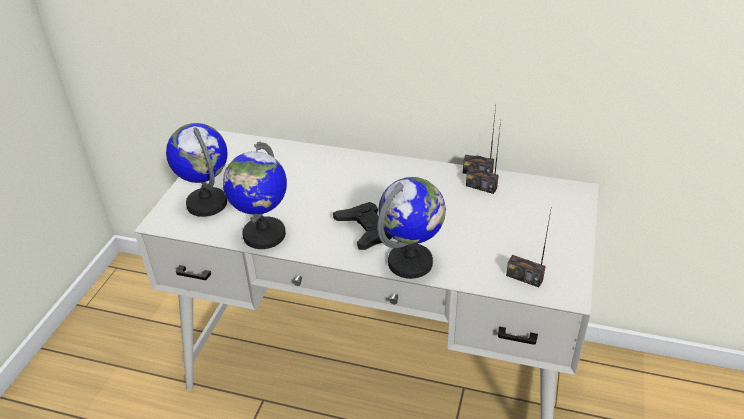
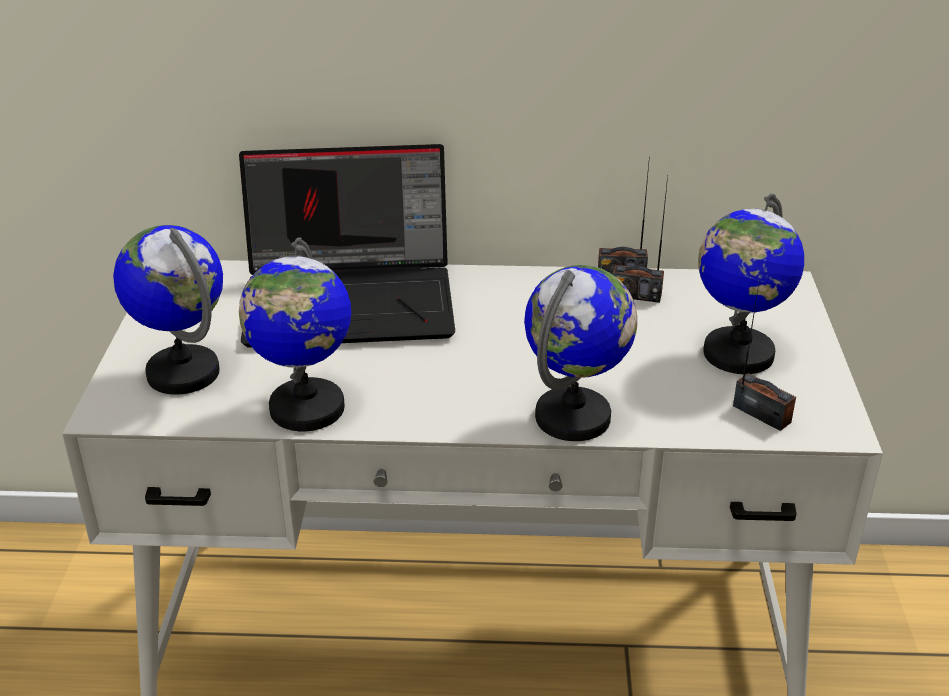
camera: 15 degrees left, 5 degrees down
(315, 169) = (353, 299): none -> laptop
(365, 230) = (478, 379): black game controller -> none
(524, 277) = (761, 414): radio -> radio turned 150 degrees counterclockwise
(526, 235) = (737, 354): none -> globe

